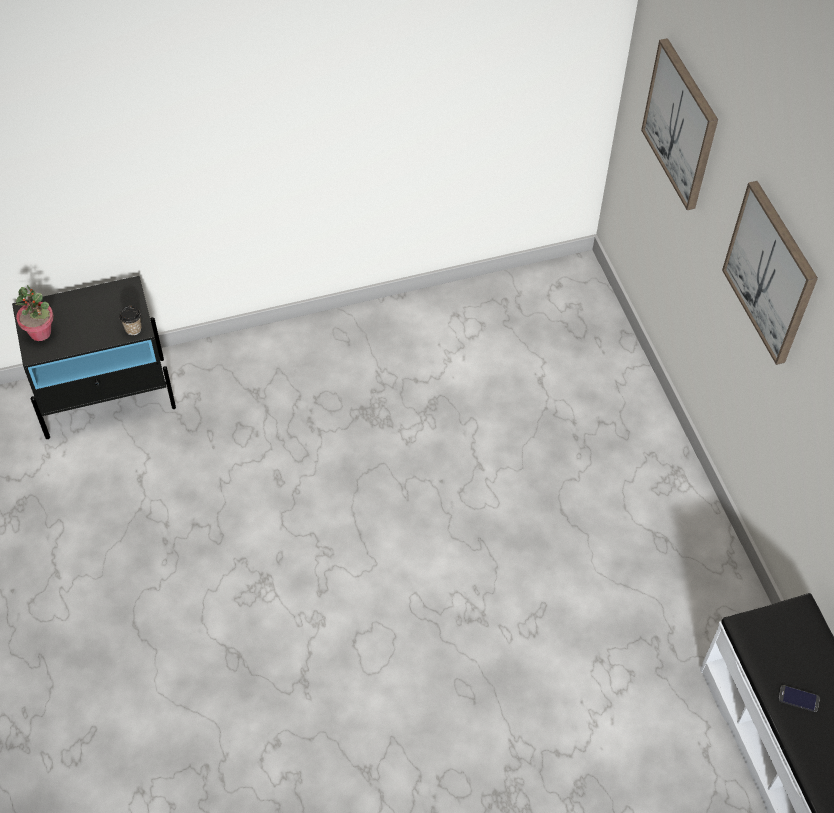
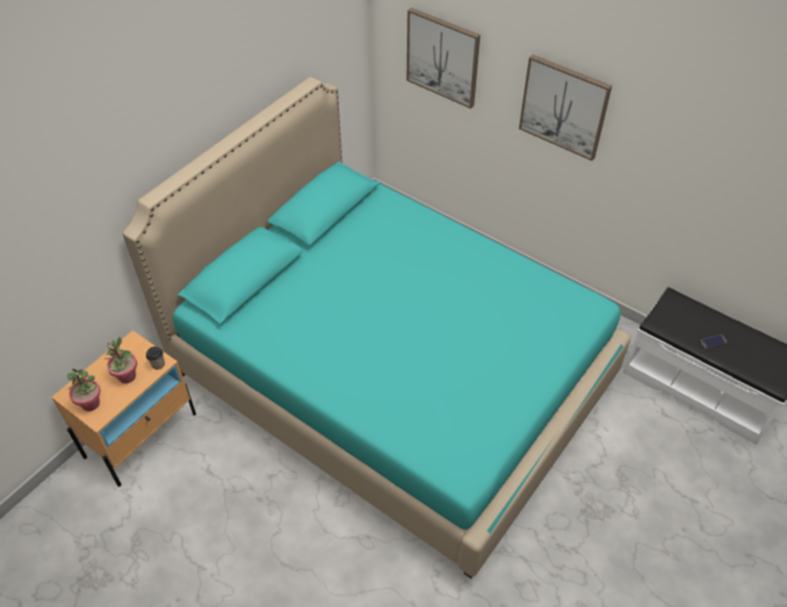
camera: 35 degrees left, 5 degrees down
(94, 324) = (127, 376): none -> potted plant
(106, 397) = (141, 435): black nightstand -> beige nightstand
(414, 497) = (392, 377): none -> turquoise bed

